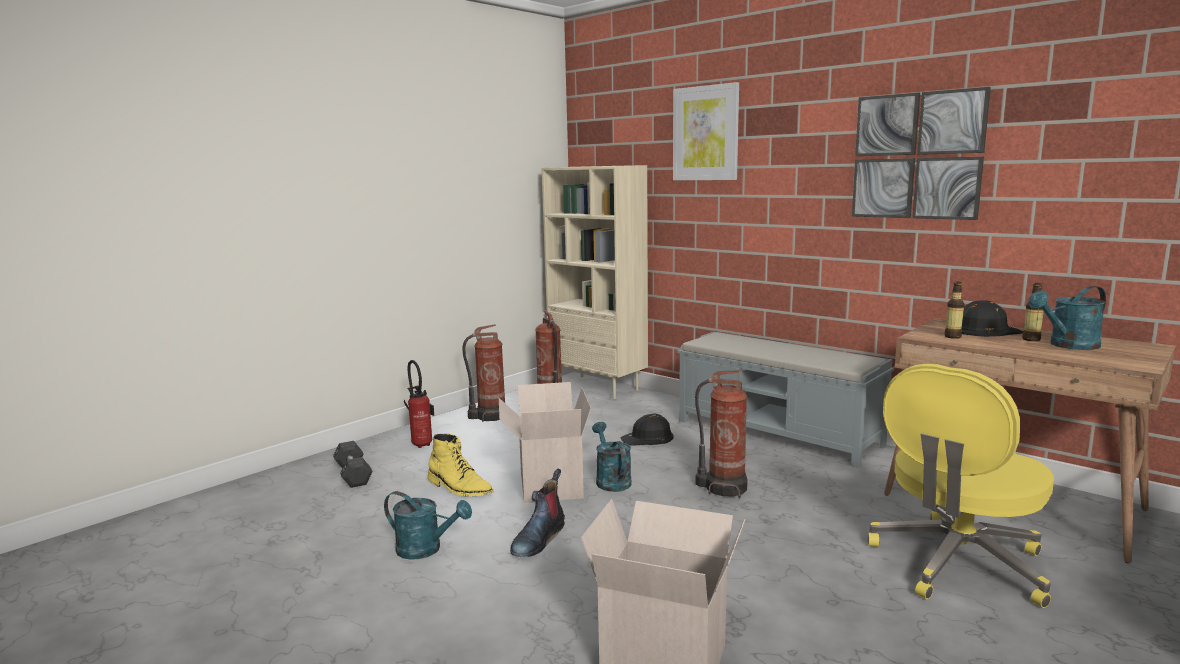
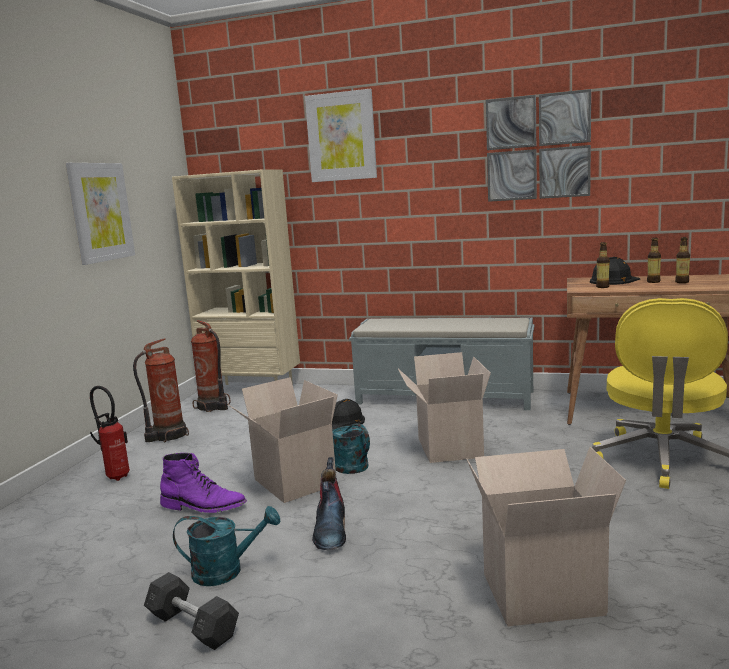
camera: 25 degrees left, 0 degrees up
(353, 475) = (64, 523): grey dumbbell -> grey dumbbell (192, 626)
(457, 200) = (100, 212): none -> picture
(459, 488) = (203, 506): yellow boot -> purple boot
(724, 488) = (447, 447): fire extinguisher -> cardboard box
(1068, 345) = (682, 282): turquoise watering can -> bottle

